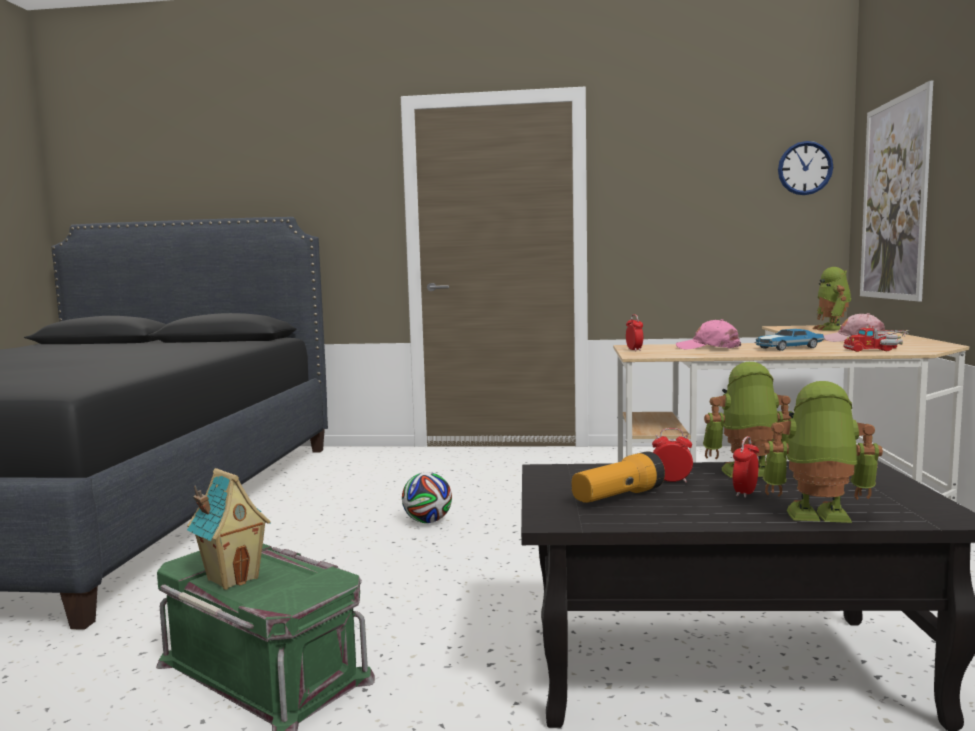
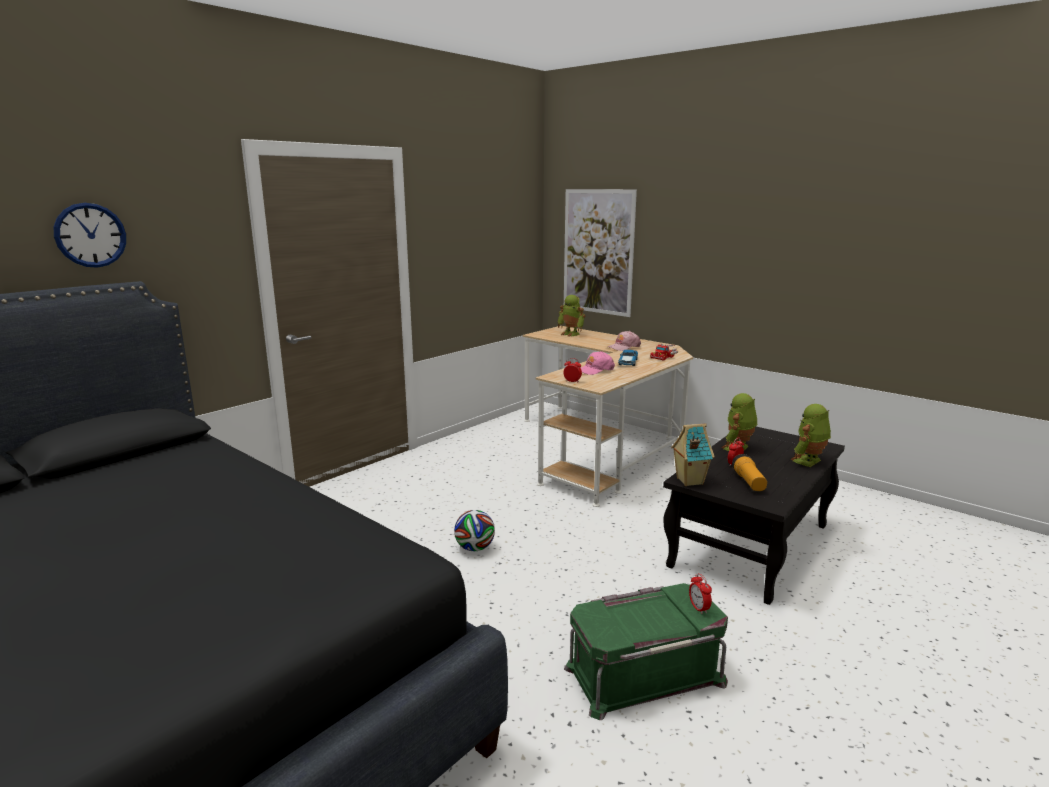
camera: 55 degrees left, 10 degrees up
(233, 578) = (643, 625): toy house -> toy house (689, 481)
(745, 493) = (767, 460): alarm clock -> alarm clock (699, 608)
(805, 168) = (524, 220): wall clock -> wall clock (90, 235)

